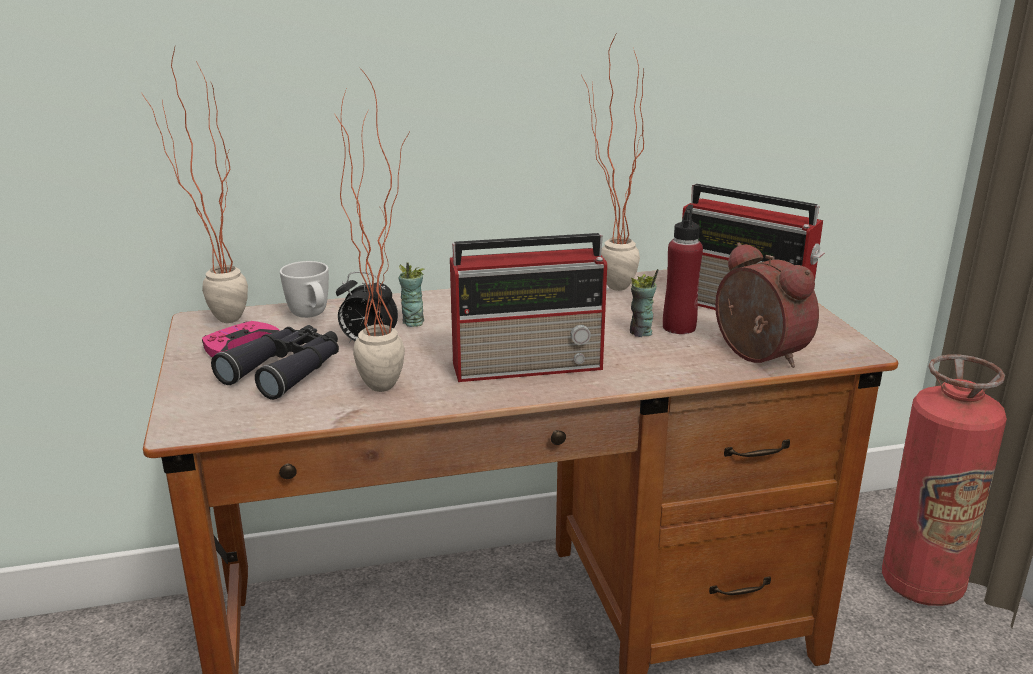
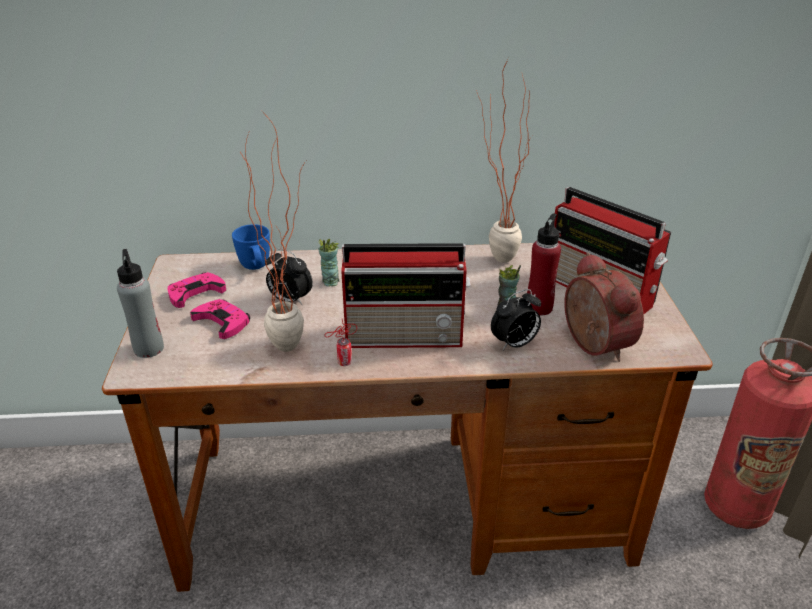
camera: 10 degrees right, 10 degrees up
(196, 404) = (149, 348): none -> grey bottle
(215, 320) = (185, 265): potted plant -> none
(286, 370) = (222, 322): black binoculars -> pink game controller
(311, 316) = (256, 268): white mug -> blue mug
(460, 396) = (342, 363): none -> can
(664, 362) = (514, 344): none -> alarm clock

